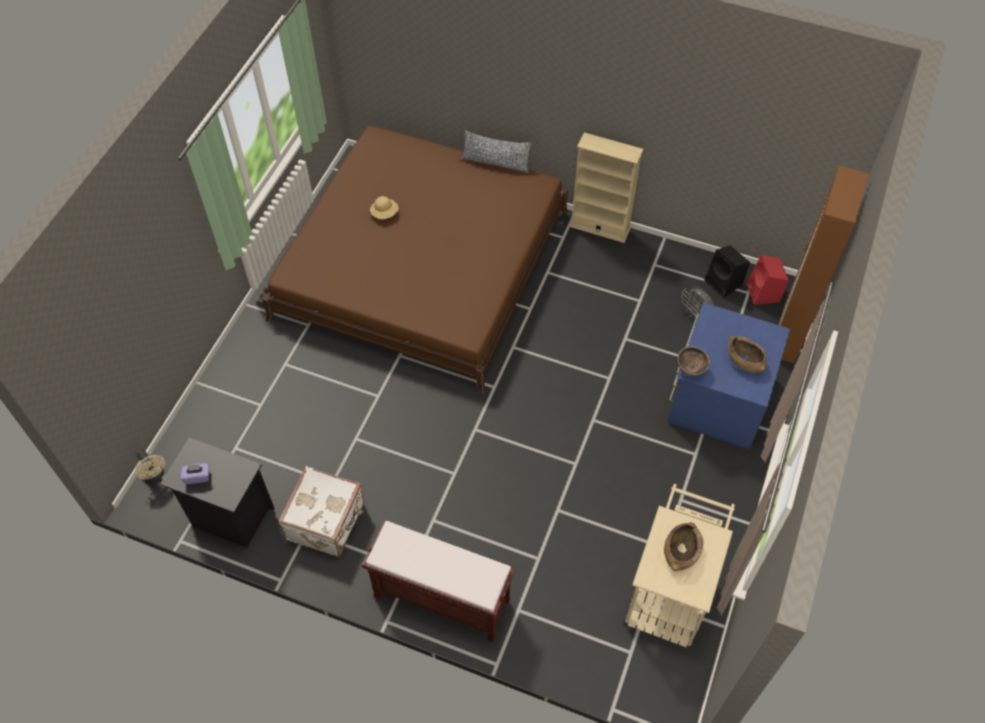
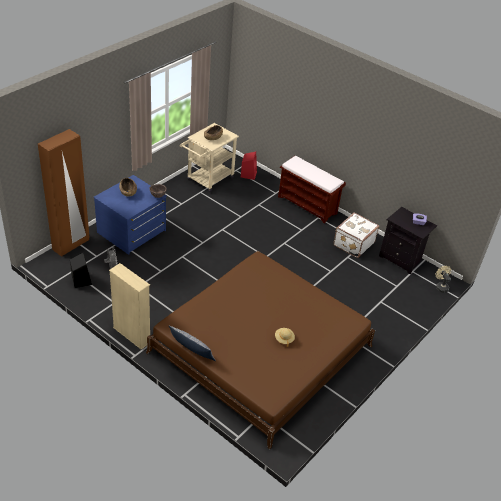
camera: 165 degrees left, 15 degrees down
(763, 293) = (64, 268): red speaker -> red speaker (248, 174)

